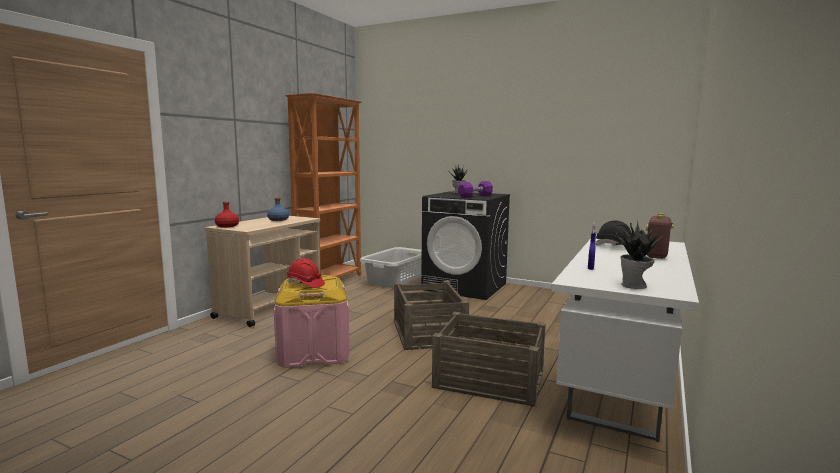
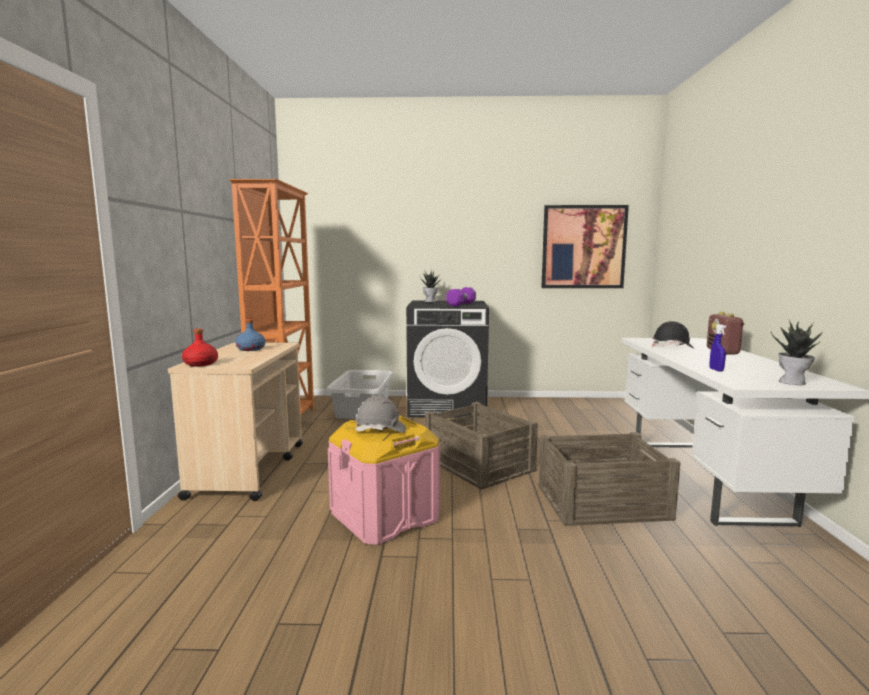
camera: 25 degrees left, 0 degrees up
(305, 284) = (380, 430): red hard hat -> grey hard hat
(610, 145) = (583, 247): none -> picture

